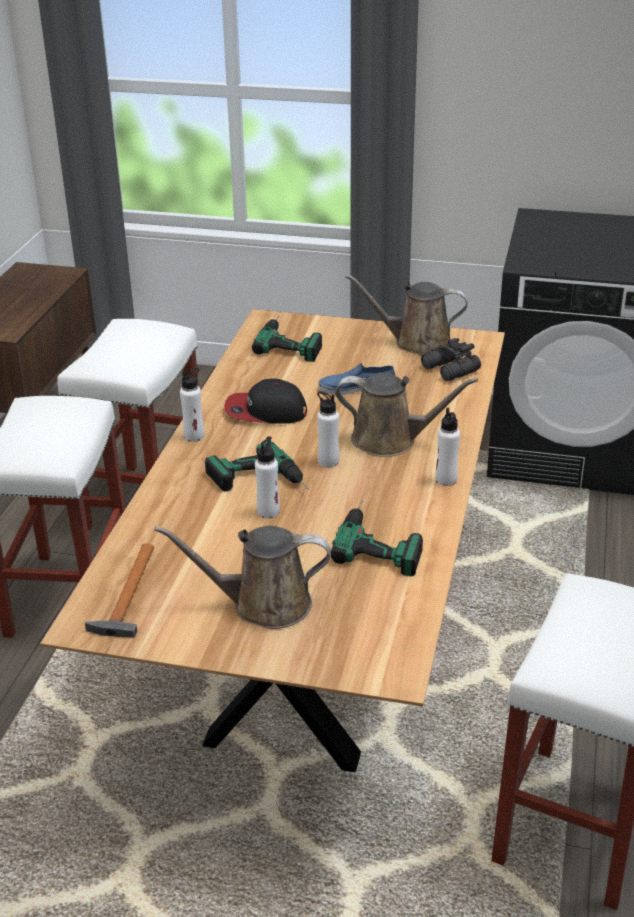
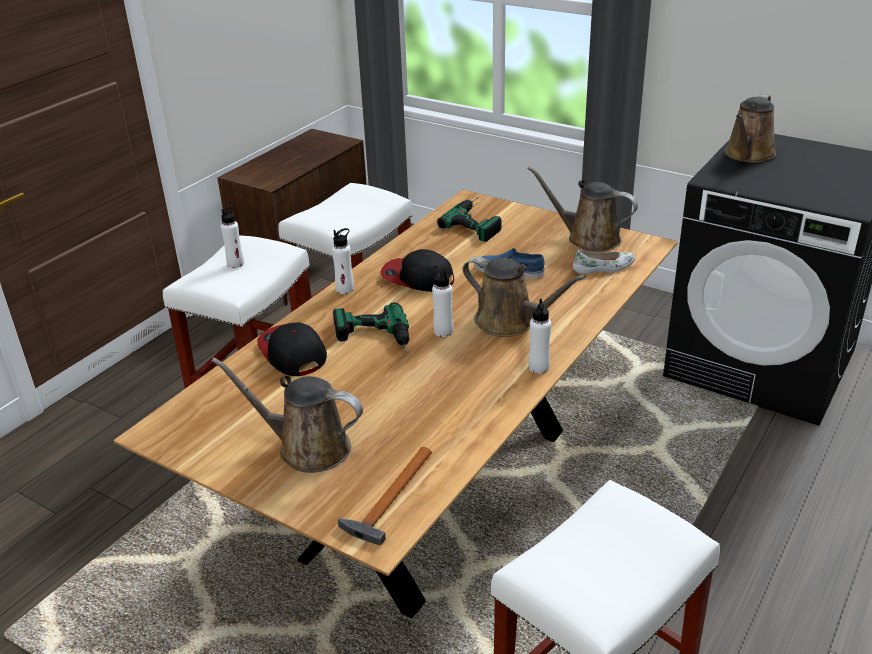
camera: 20 degrees right, 0 degrees up
(127, 596) = (204, 415): hammer -> hammer (389, 498)
(180, 512) = (292, 352): none -> cap
(268, 511) = (364, 366): white bottle -> white bottle (235, 264)
(381, 540) = (445, 412): power drill -> none
(450, 370) = (604, 268): black binoculars -> white shoe
(543, 235) = (748, 155): none -> brown watering can

